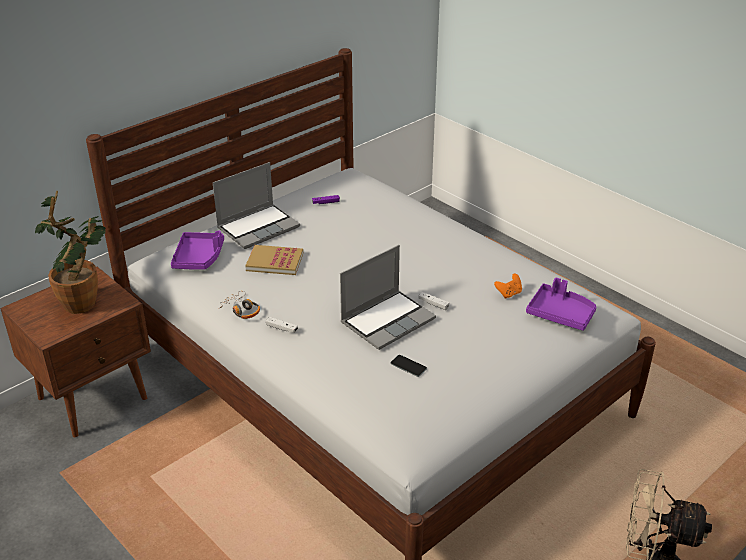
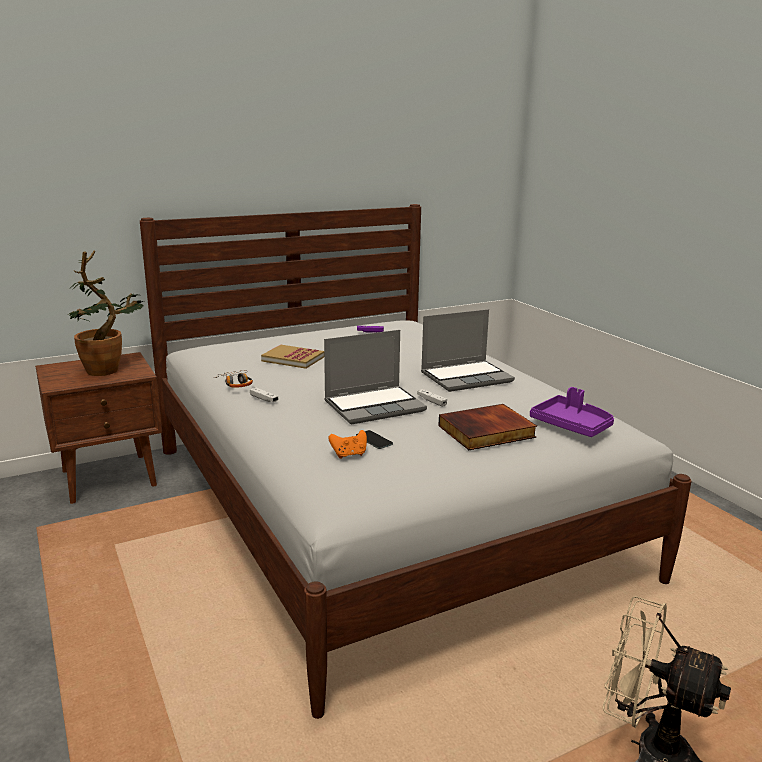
camera: 15 degrees right, 15 degrees down
(199, 258) = (227, 350): purple tray -> none
(258, 227) = (296, 339): laptop -> laptop (467, 377)
(496, 337) = (486, 432): none -> book
(509, 293) = (519, 404): orange game controller -> orange game controller (349, 454)

